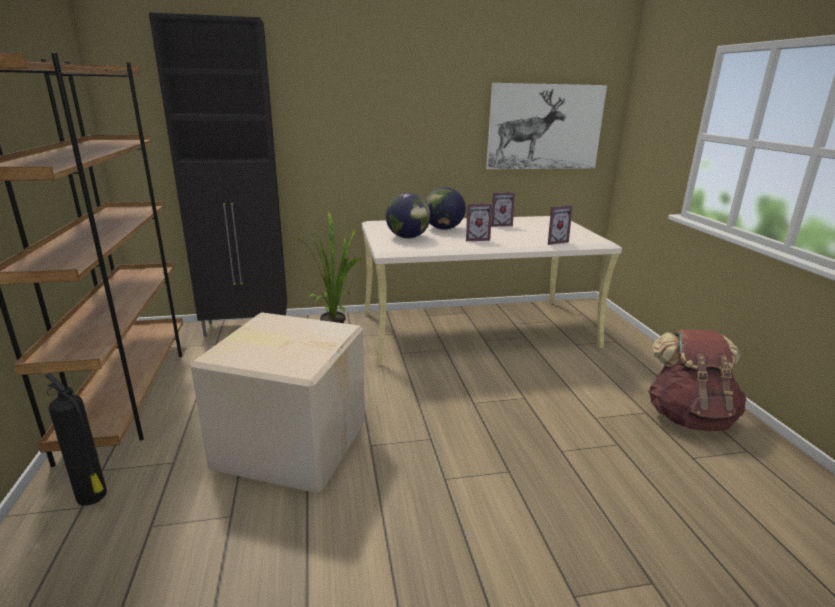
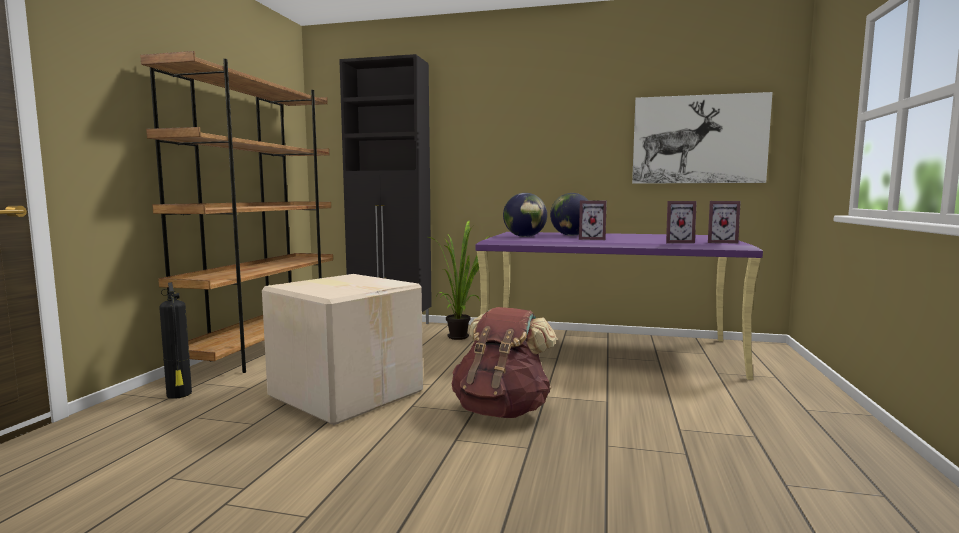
camera: 25 degrees right, 15 degrees down
(477, 329) = (607, 349): beige desk -> purple desk
(499, 224) = (637, 236): picture frame -> picture frame (721, 242)
(688, 417) = (817, 450): brown backpack -> brown backpack (502, 410)

